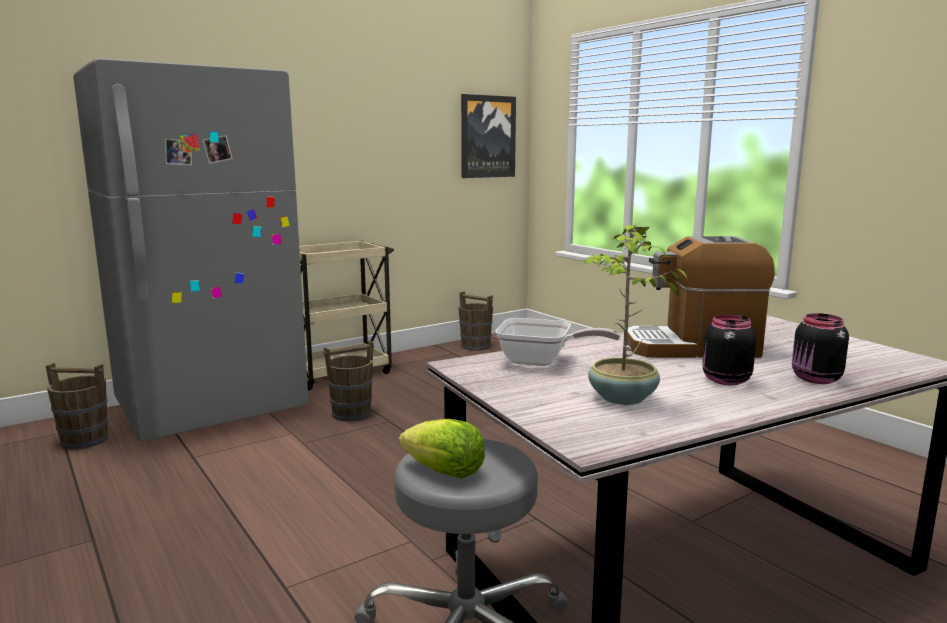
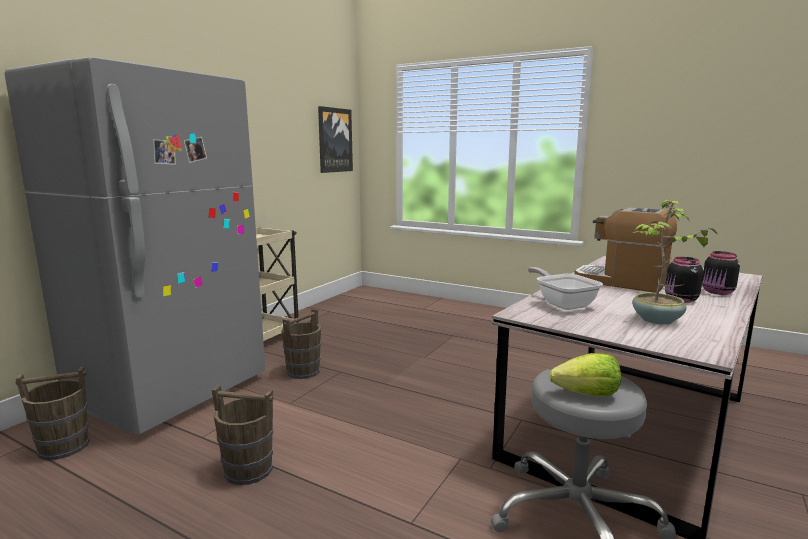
camera: 25 degrees left, 0 degrees up
(475, 346) = (341, 304): brown bucket -> brown bucket (248, 469)
(542, 362) = (562, 303): frying pan -> frying pan turned 105 degrees counterclockwise
(692, 347) = (621, 282): coffee machine -> coffee machine turned 60 degrees clockwise

